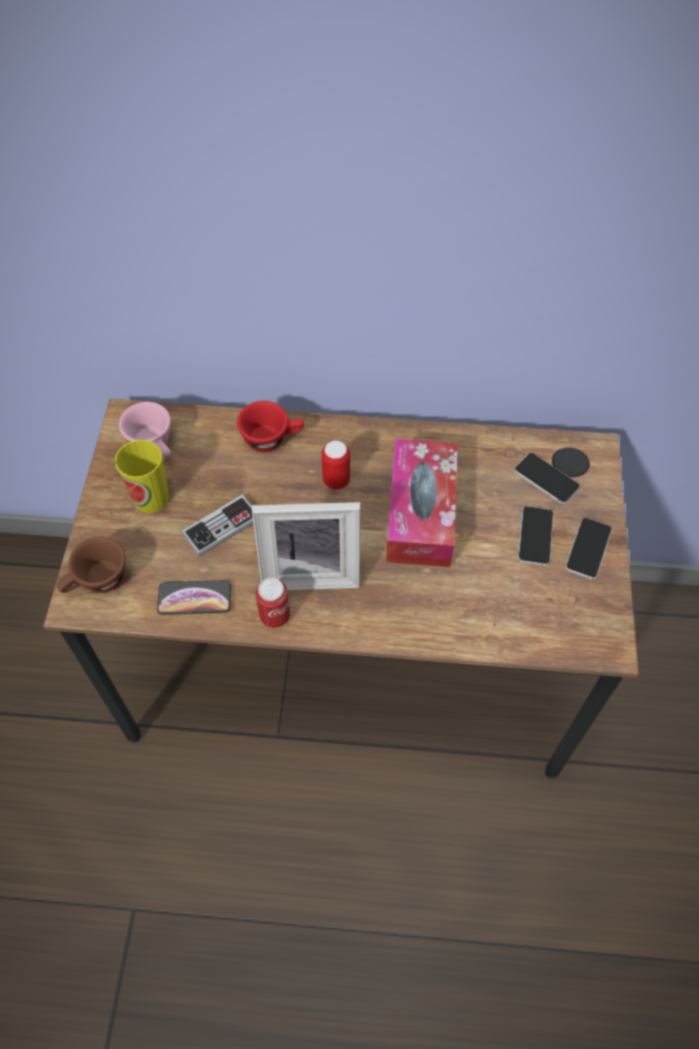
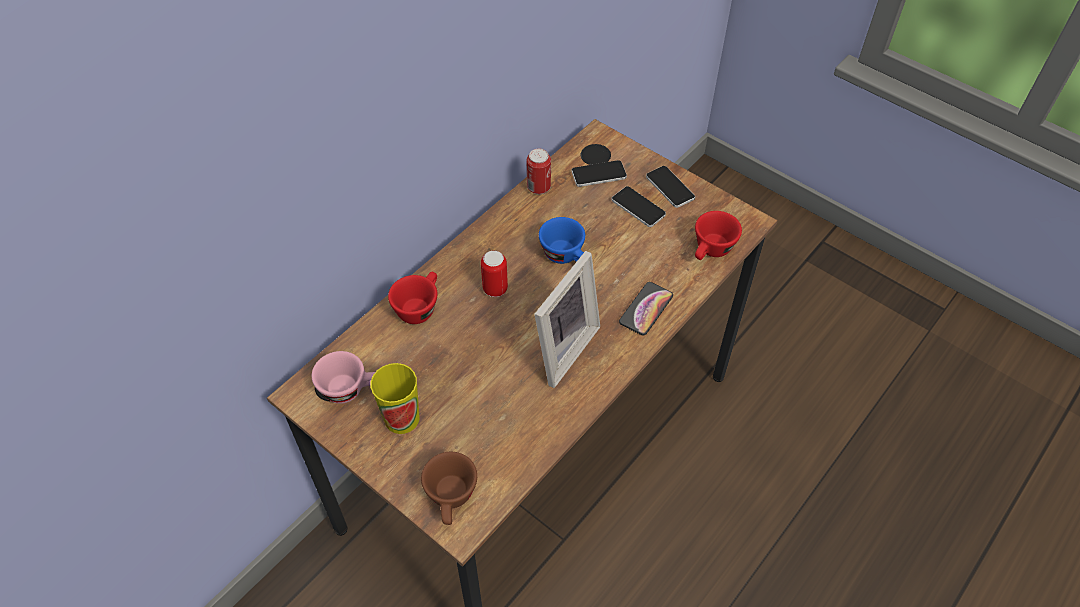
camera: 55 degrees left, 5 degrees down
(194, 598) = (524, 437): phone -> phone (646, 309)
(221, 527) = (473, 384): game controller -> none
(275, 616) = (582, 392): can -> can (538, 188)
(420, 513) = (566, 256): tissue box -> blue cup
(536, 633) = (711, 251): none -> red cup

